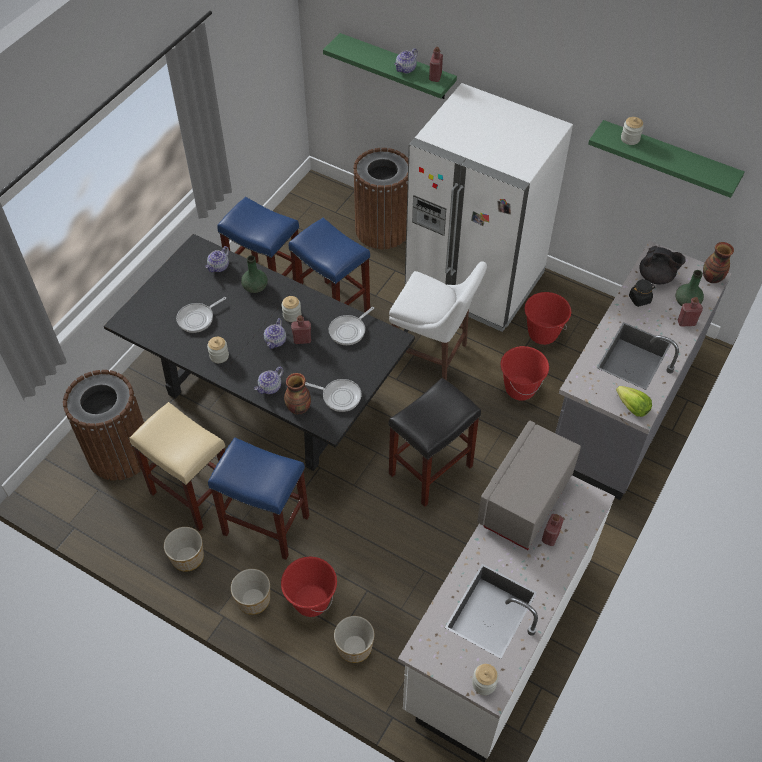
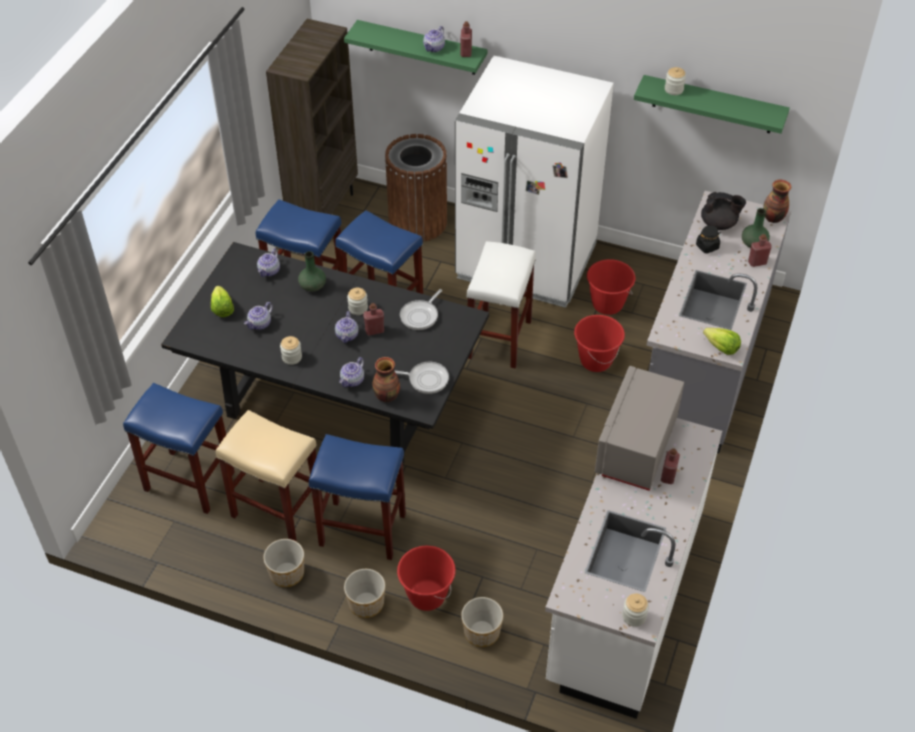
camera: 10 degrees left, 5 degrees down
(119, 453) = (188, 481): brown trash can -> blue stool
(167, 298) = (222, 309): none -> lettuce
(198, 318) = (260, 324): frying pan -> teapot
(298, 208) = (323, 211): none -> brown bookcase
(430, 471) = (521, 453): black stool -> none
(433, 355) = (499, 340): white chair -> white stool

